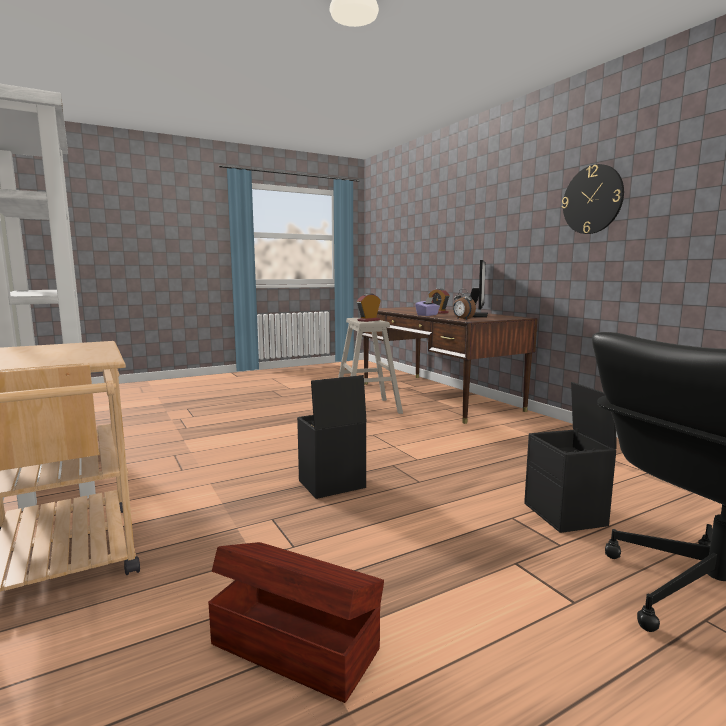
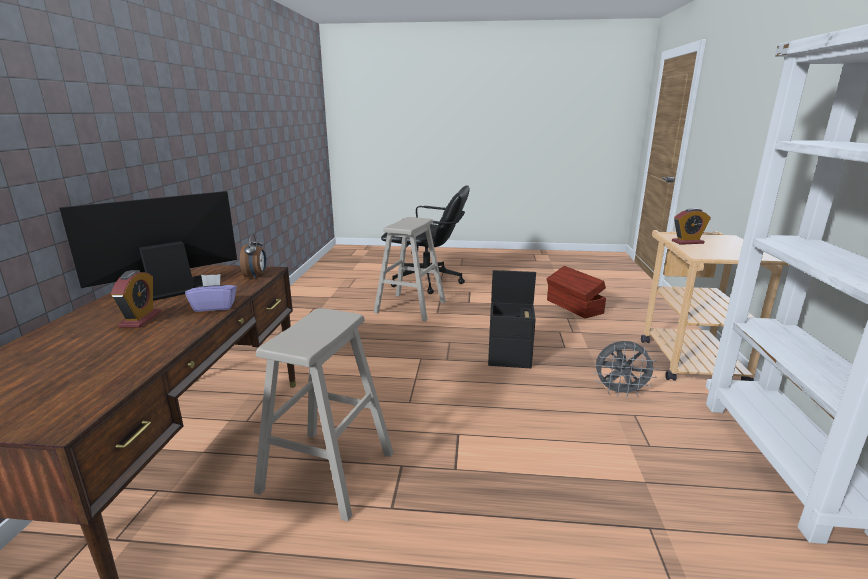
camera: 145 degrees left, 10 degrees up
(193, 484) = (620, 392): none -> grey fan
(368, 320) = (325, 322): alarm clock -> alarm clock (687, 242)
(566, 515) = (410, 307): black storage box -> beige stool
(592, 199) = (180, 108): wall clock -> none

